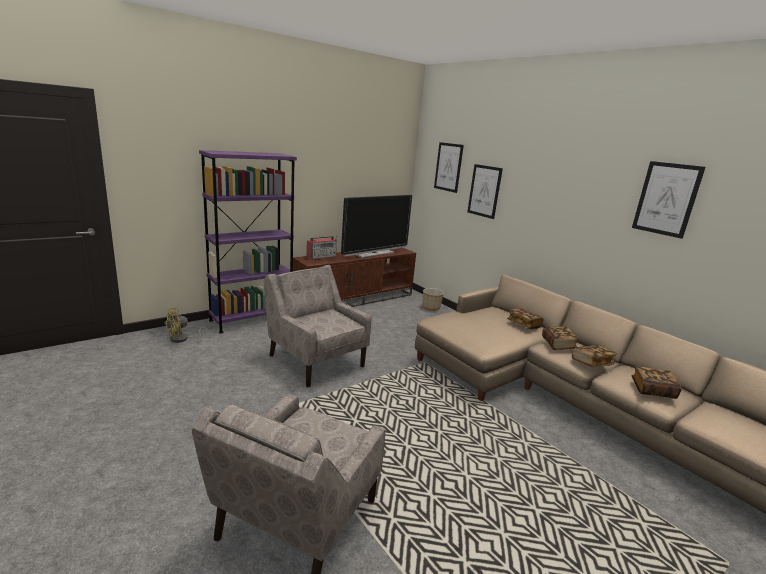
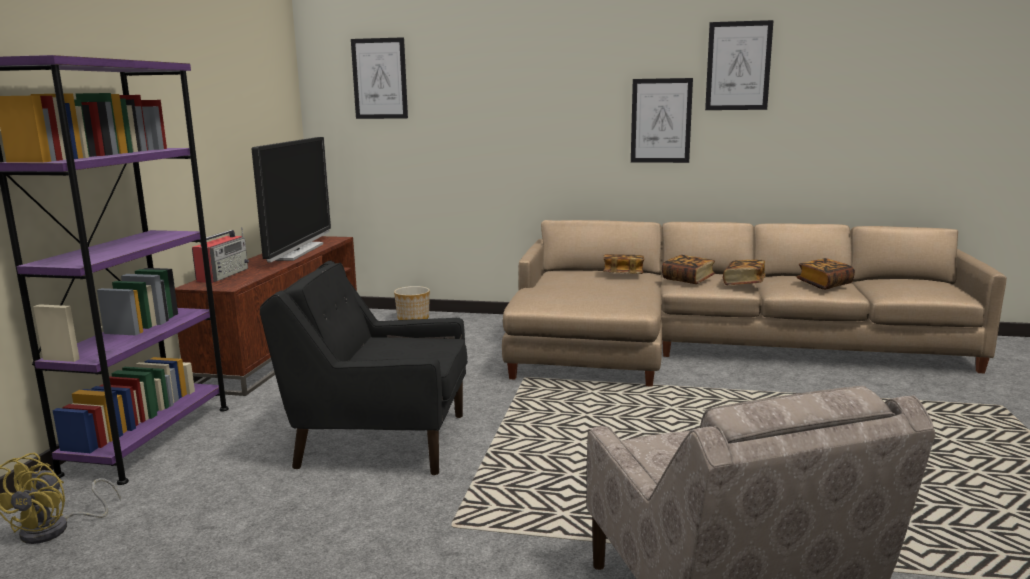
camera: 40 degrees left, 5 degrees down
(316, 360) = (381, 439): beige armchair -> black armchair
(484, 191) = (463, 105): picture -> picture (661, 121)

